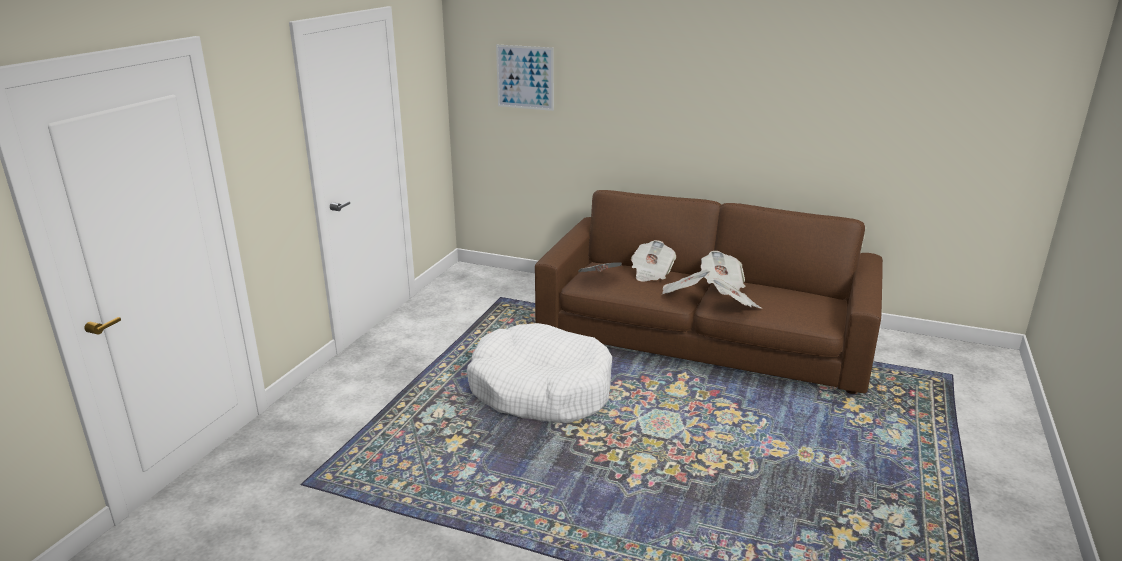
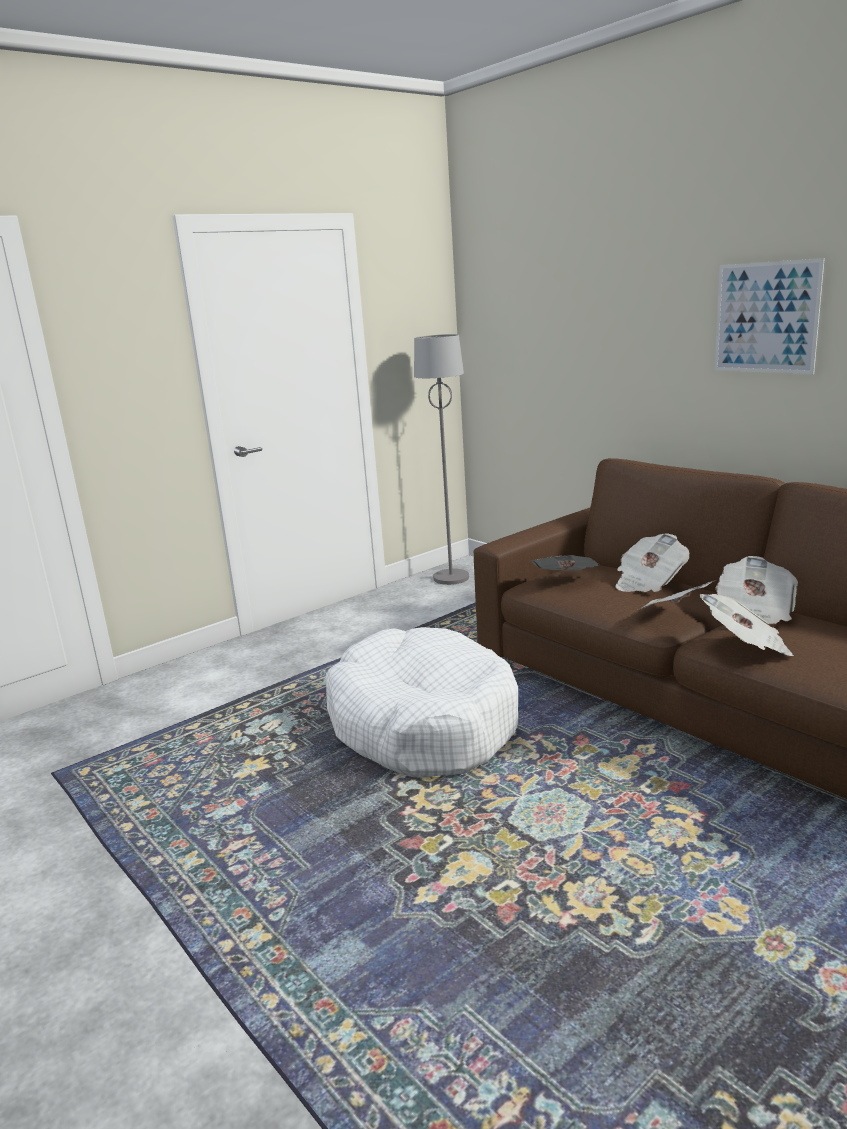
camera: 30 degrees right, 5 degrees down
(462, 282) = (451, 578): none -> grey floor lamp
(525, 77) = (536, 306): picture -> picture (766, 318)

